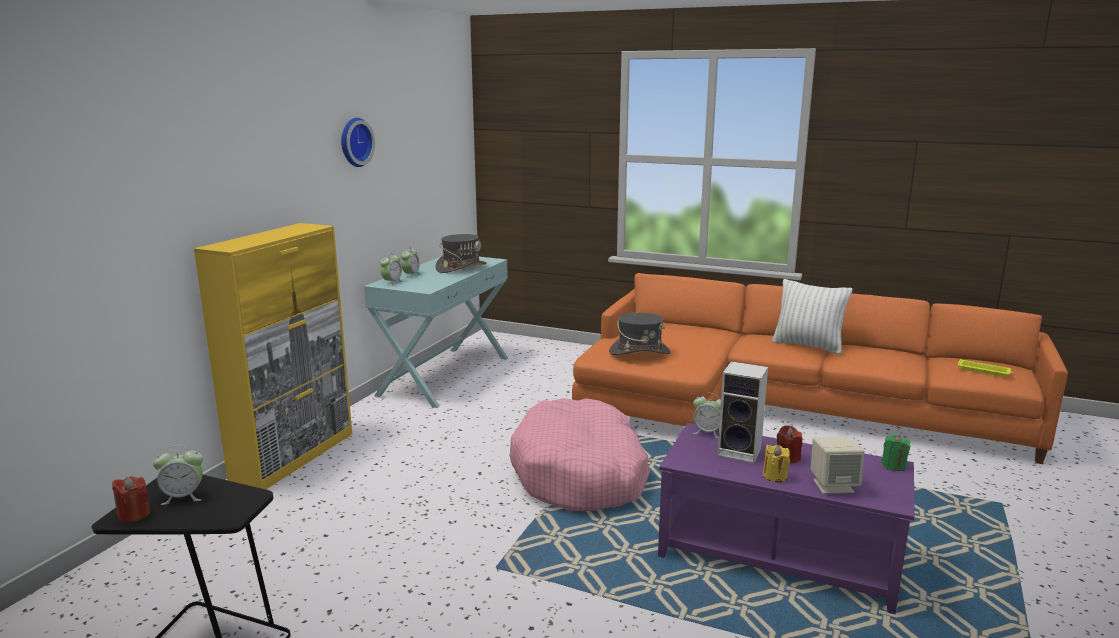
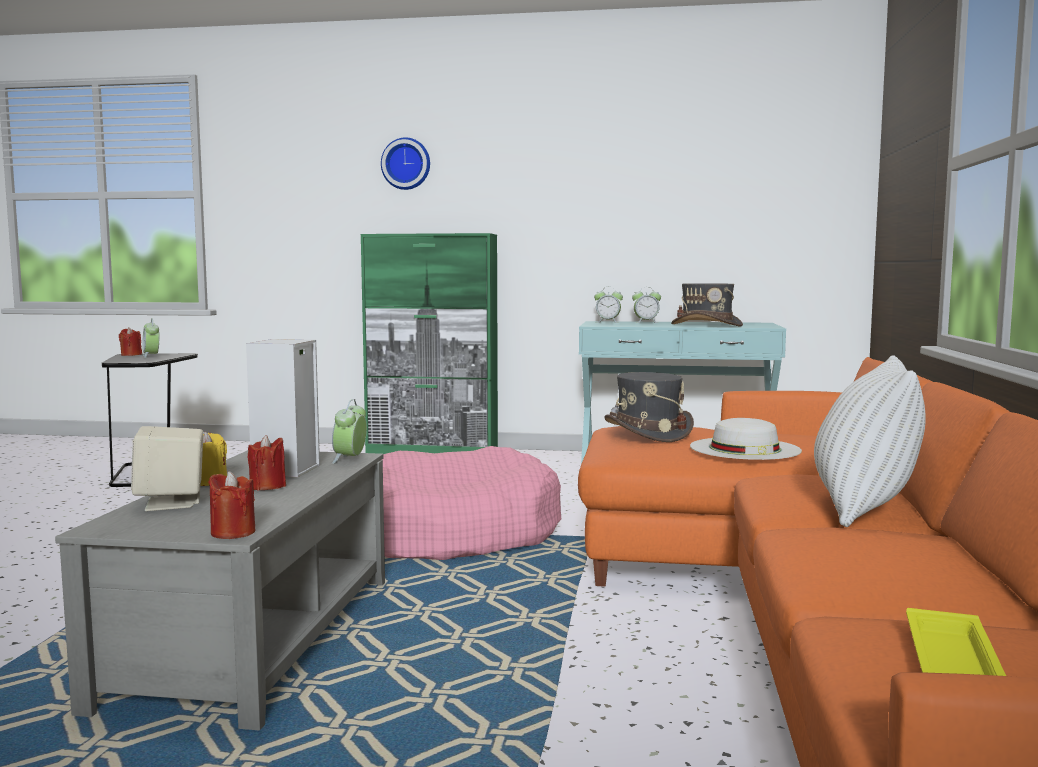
camera: 75 degrees right, 10 degrees down
(294, 456) = (433, 452): yellow cabinet -> green cabinet
(354, 142) = (599, 162): wall clock -> wall clock (406, 164)
(692, 341) = (745, 448): none -> white hat
(779, 553) = (258, 639): purple coffee table -> grey coffee table
(893, 466) = (233, 532): green candle -> red candle

